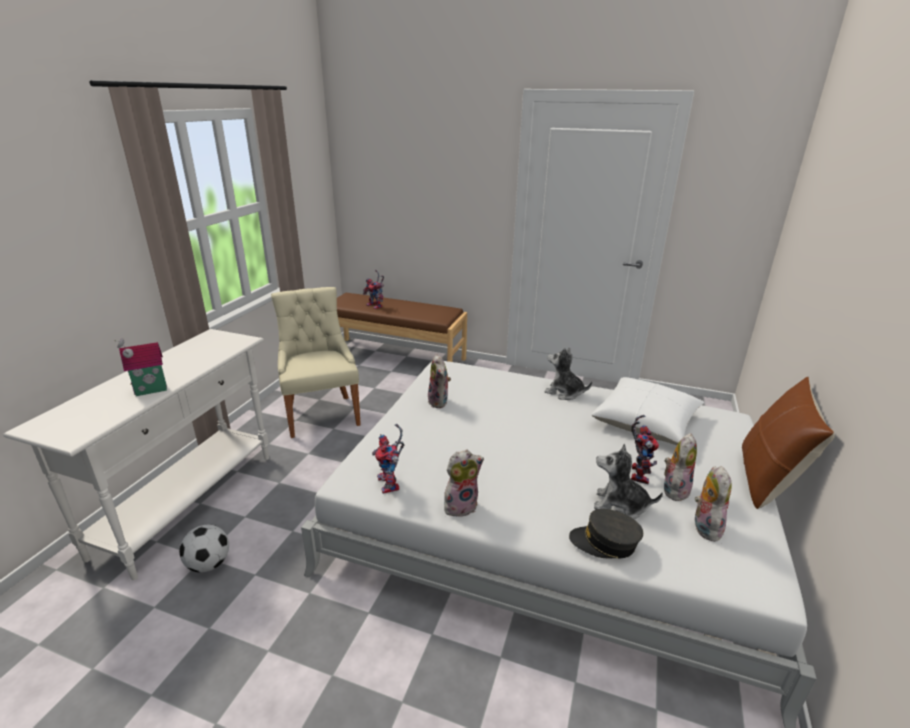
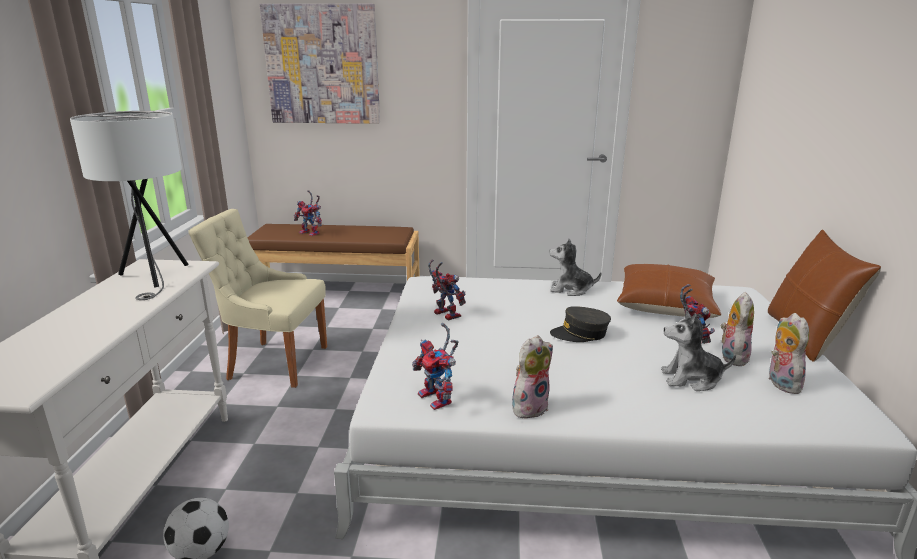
camera: 15 degrees left, 5 degrees down
(151, 391) = (104, 328): toy house -> none
(209, 349) = (154, 278): none -> white table lamp
(321, 414) = (274, 362): beige chair -> beige chair turned 45 degrees counterclockwise
(395, 162) = (322, 65): none -> picture
(439, 402) = (444, 314): plush toy -> toy robot
(605, 543) = (698, 414): grey cap -> grey cap (580, 334)
(645, 421) = (666, 304): white pillow -> brown pillow

